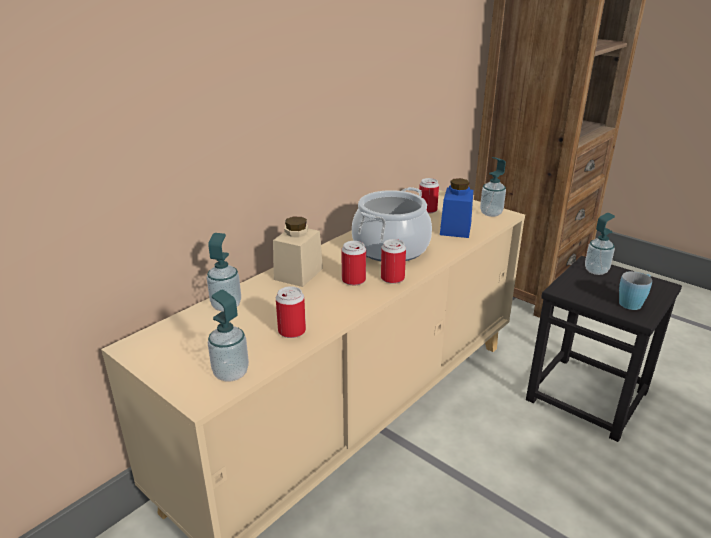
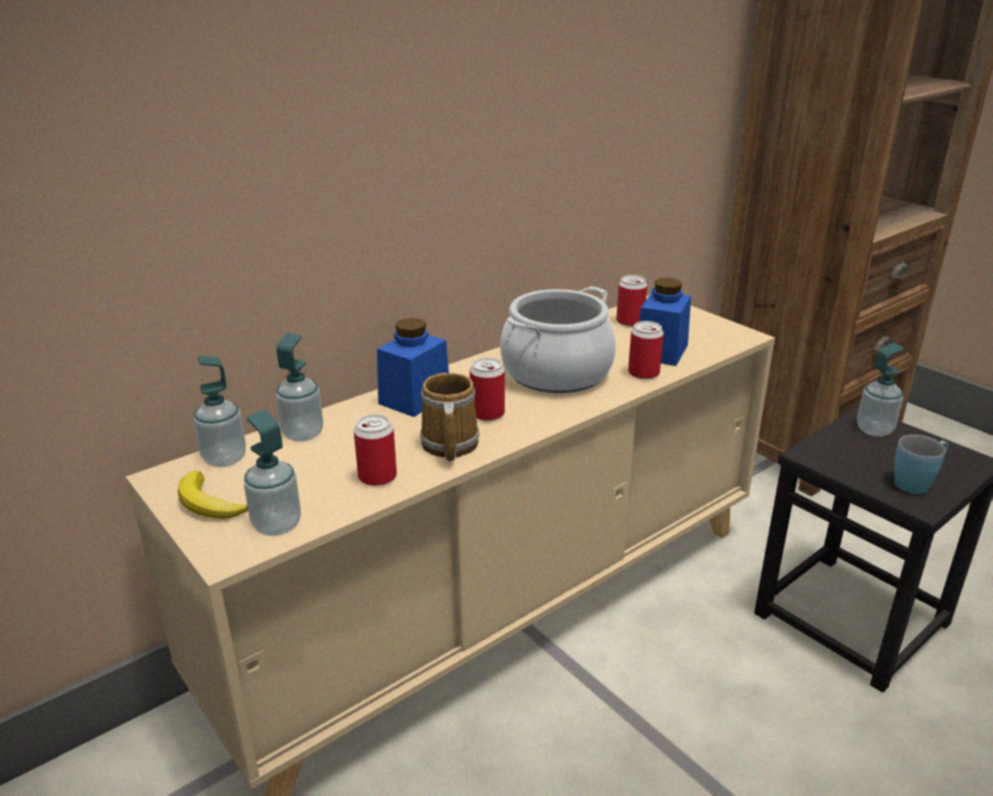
camera: 10 degrees right, 0 degrees up
(173, 362) = (208, 503): none -> banana
(298, 274) = (414, 398): beige jar -> blue jar
(334, 304) = (448, 445): none -> mug
(392, 278) = (543, 415): can -> can (643, 373)
(491, 213) = (723, 332): soap dispenser -> soap dispenser (225, 459)

